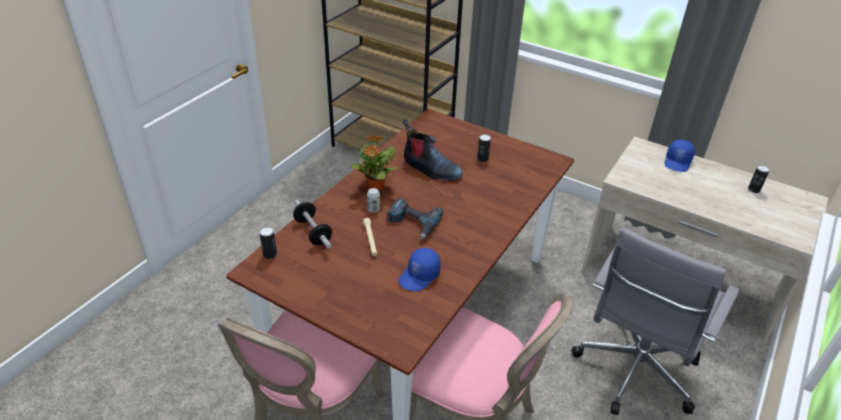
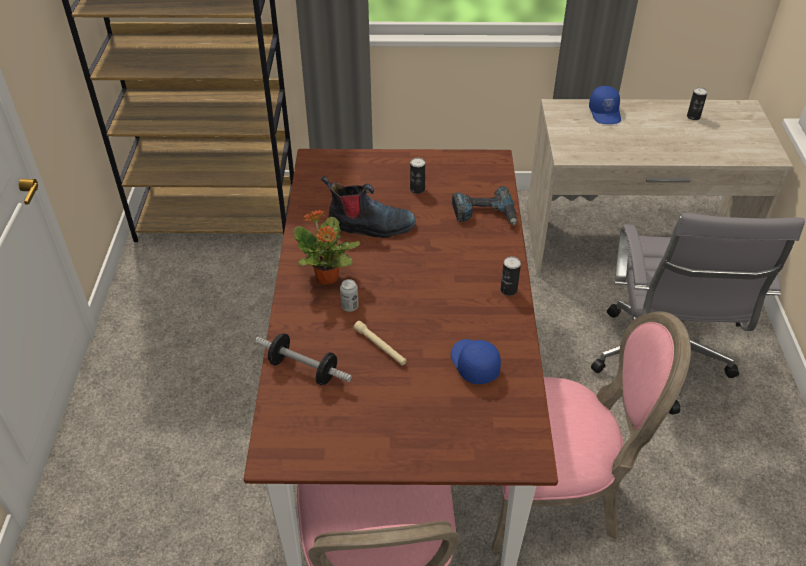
camera: 30 degrees left, 5 degrees up
(270, 254) = (277, 424): can -> can (508, 290)
(412, 223) = (409, 303): power drill -> power drill (484, 214)
(420, 276) = (473, 364): blue cap -> blue cap turned 150 degrees clockwise

